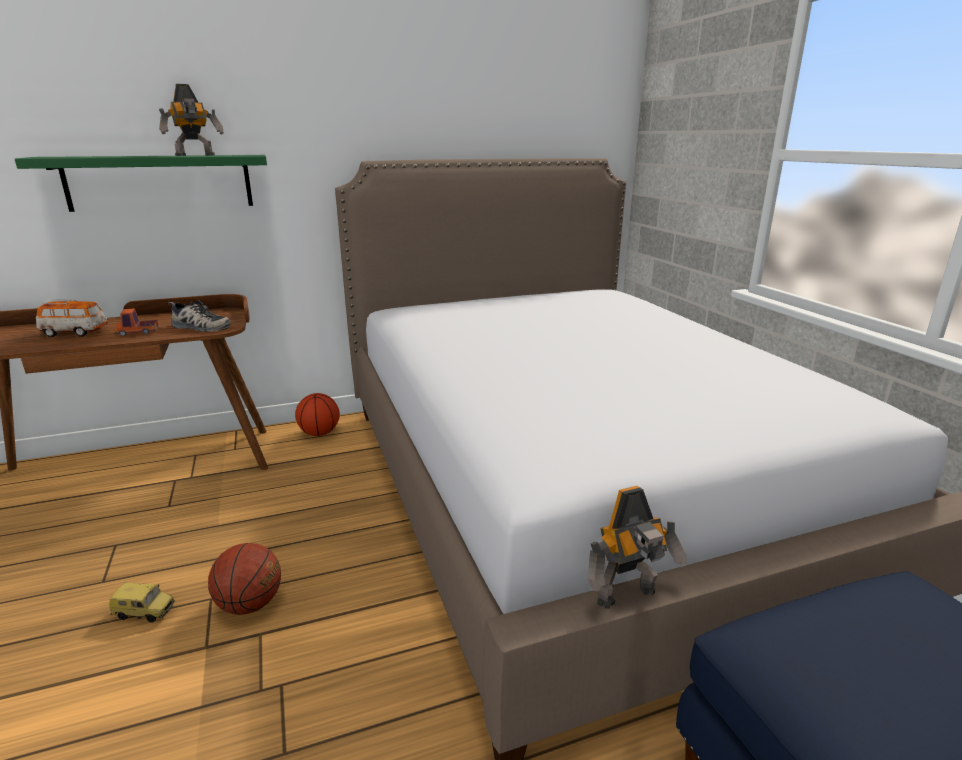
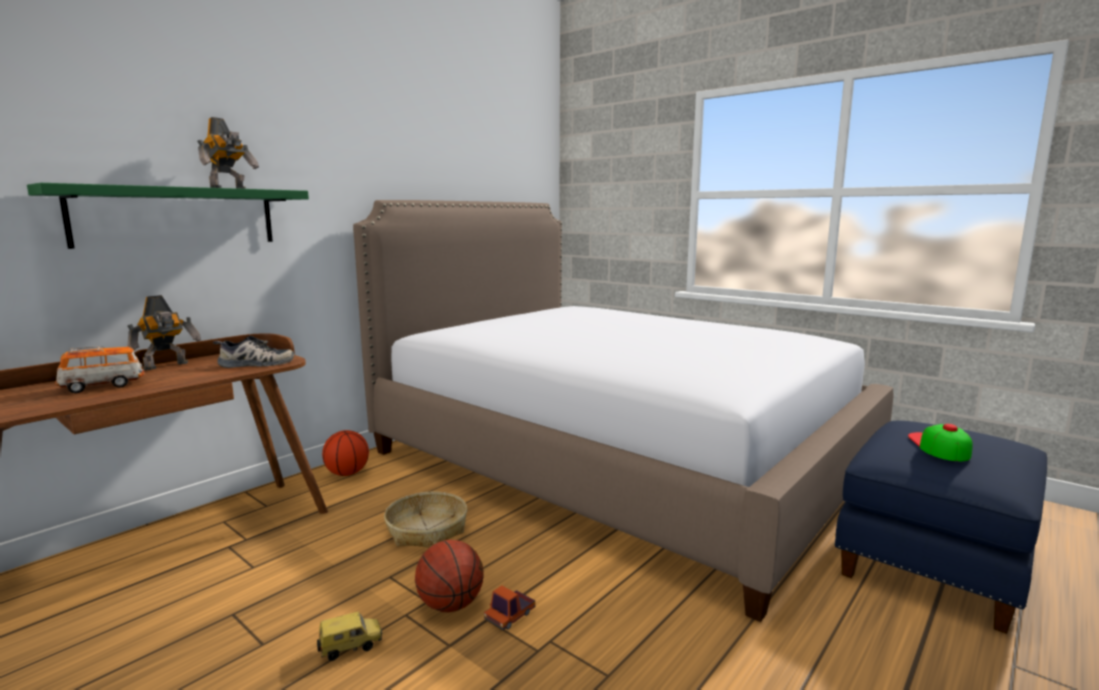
camera: 30 degrees left, 10 degrees down
(138, 332) = (189, 375): toy truck -> toy truck (510, 616)
(315, 515) = (427, 530): none -> basket
(629, 598) = (801, 459): toy robot -> toy robot (167, 366)
(877, 662) = (938, 446): none -> cap

